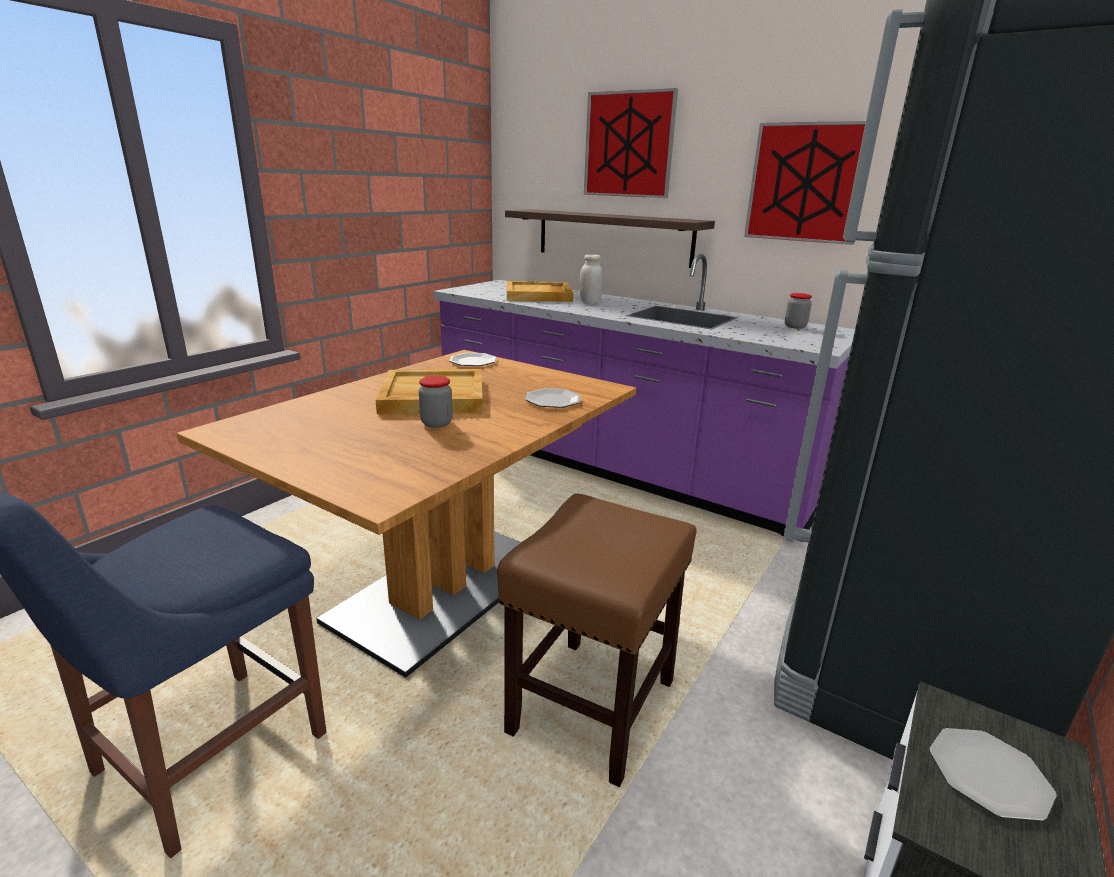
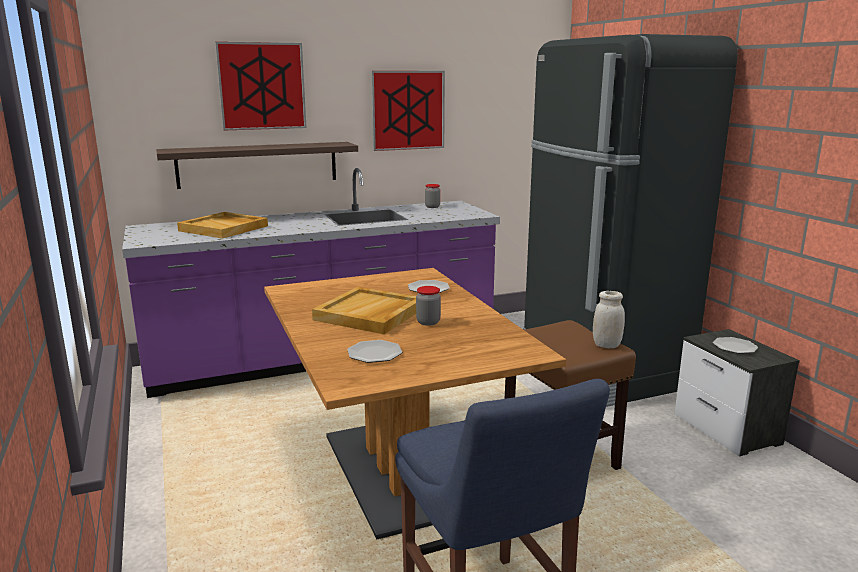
camera: 55 degrees left, 5 degrees down
(472, 361) = (305, 290): plate -> plate (374, 354)
(589, 303) = (282, 224): white jar -> white jar (606, 345)

